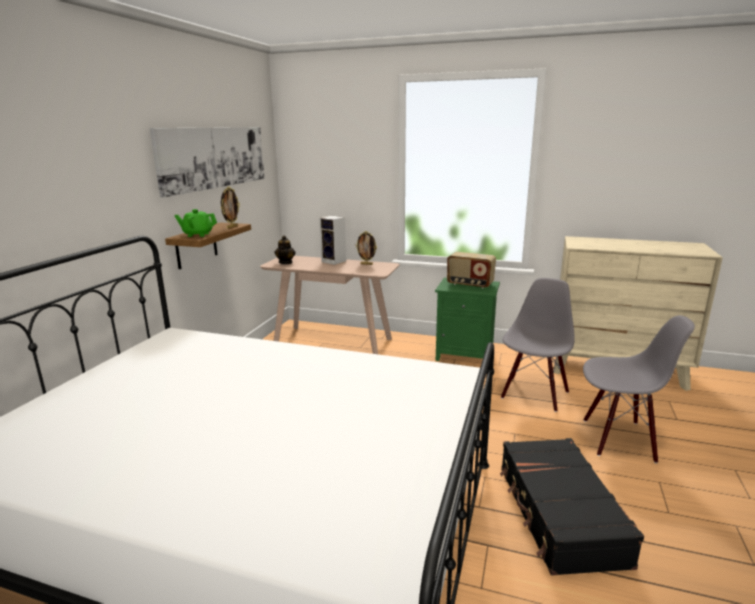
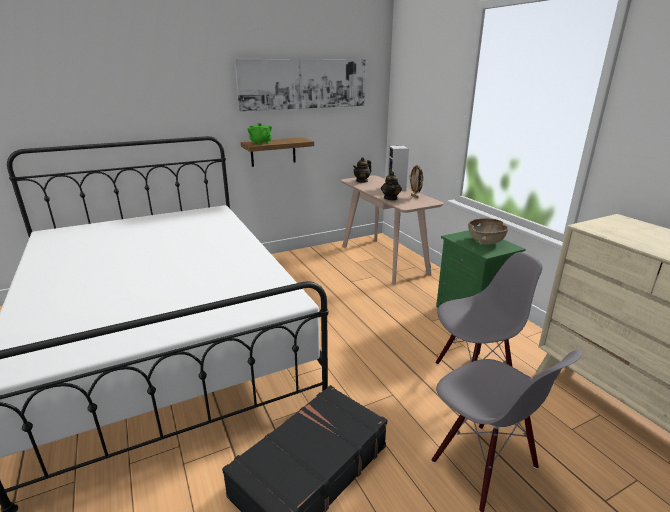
camera: 45 degrees right, 5 degrees up
(232, 227) = (294, 141): picture frame -> none
(351, 270) = (390, 198): none -> teapot
(470, 284) = (486, 241): radio -> brown bowl

